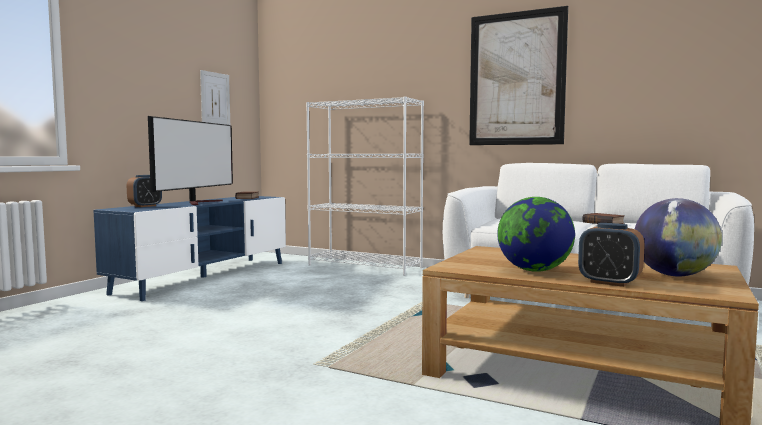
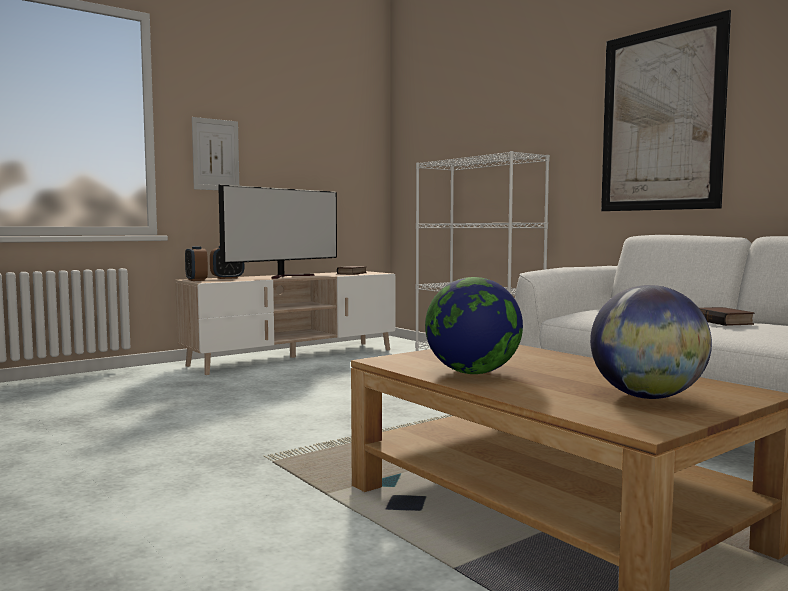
camera: 25 degrees right, 0 degrees up
(205, 277) = (294, 357): blue tv stand -> beige tv stand
(215, 101) = (330, 166): picture -> picture (215, 155)
(609, 282) = (524, 395): alarm clock -> alarm clock (196, 280)

